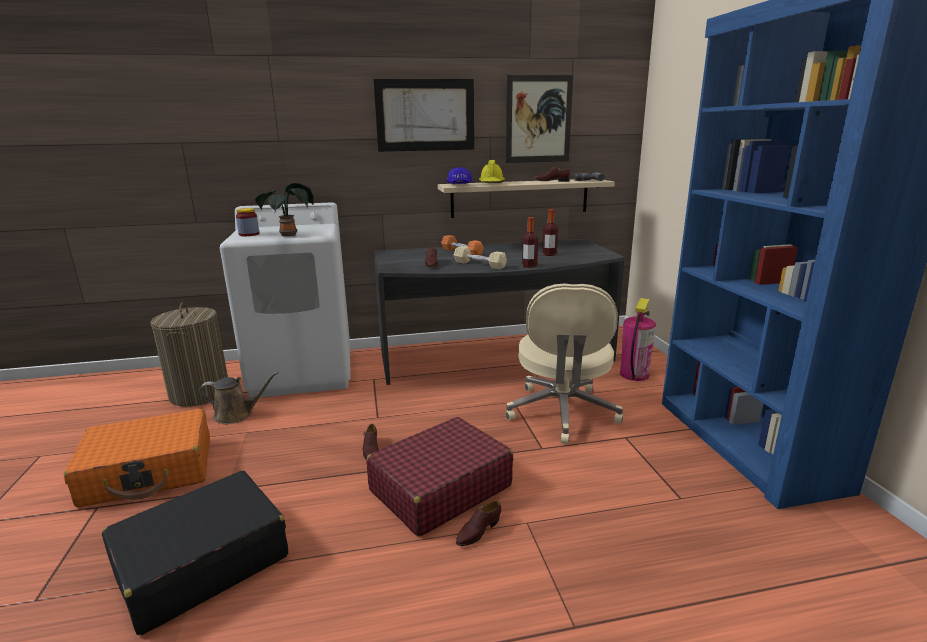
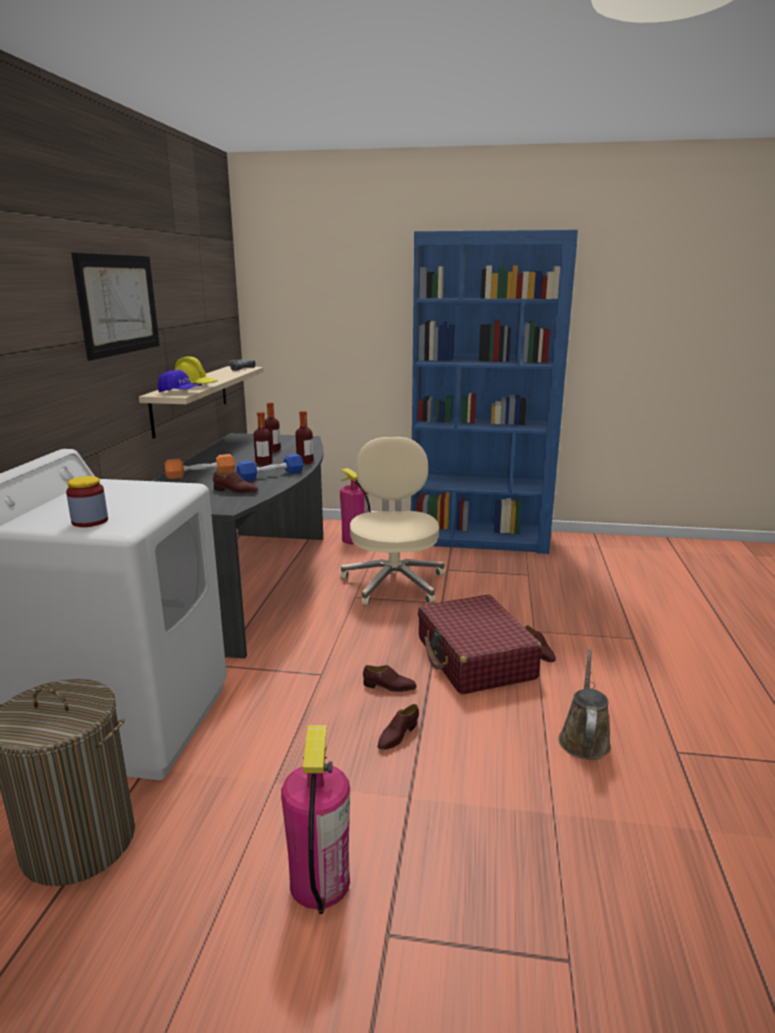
camera: 70 degrees left, 0 degrees up
(150, 471) = (319, 882): orange suitcase -> fire extinguisher
(201, 563) = (536, 812): black suitcase -> none
(237, 415) = (211, 791): brown watering can -> brown watering can (584, 739)
(290, 235) = (152, 500): potted plant -> none
(479, 264) = (271, 475): beige dumbbell -> blue dumbbell
(509, 258) = (264, 463): none -> bottle
(538, 119) = (190, 305): picture -> none
(551, 181) = (220, 374): brown shoe -> brown shoe (397, 735)
(562, 413) = (393, 582): beige office chair -> beige office chair turned 120 degrees counterclockwise

